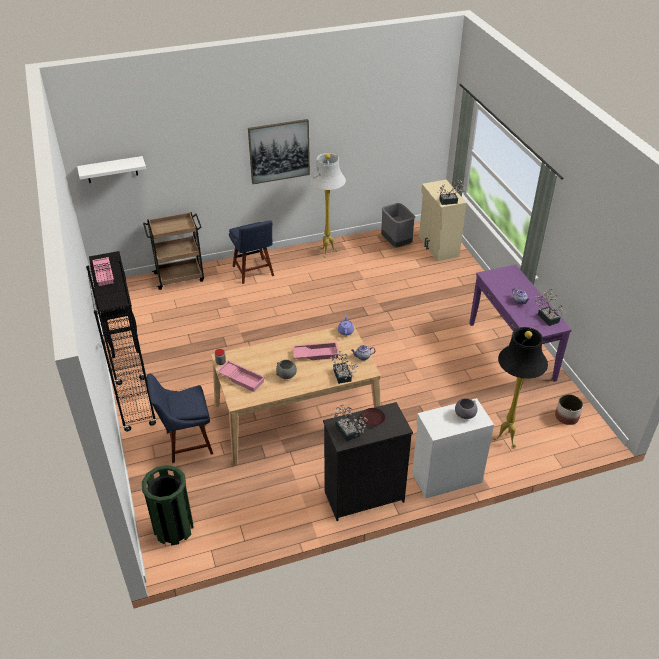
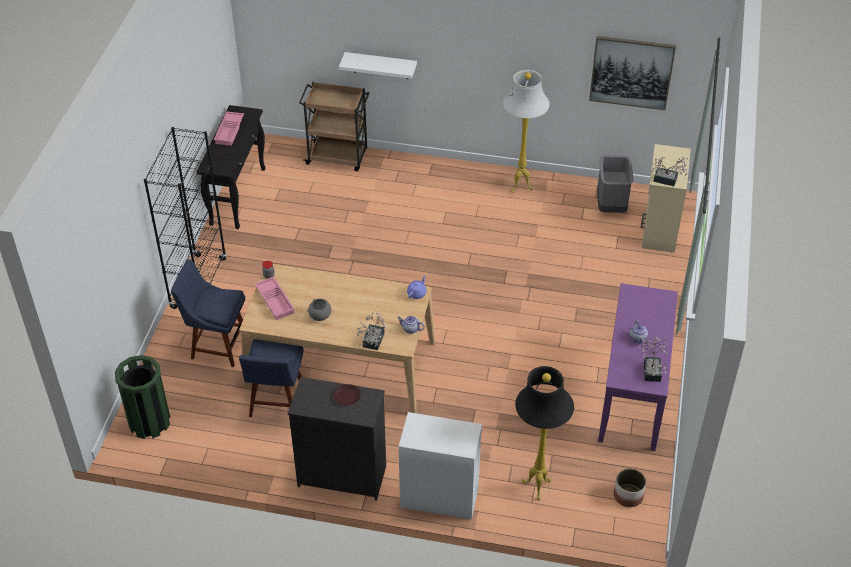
camera: 30 degrees right, 5 degrees up
(112, 170) = (281, 17): white shelf -> white shelf (380, 65)
(254, 272) = (419, 181): blue chair -> blue chair (276, 403)
(279, 151) = (480, 50): picture -> picture (631, 72)
(316, 353) = (367, 305): pink tray -> none
(348, 433) = (312, 400): potted plant -> none
(465, 414) = (453, 435): grey bowl -> none

